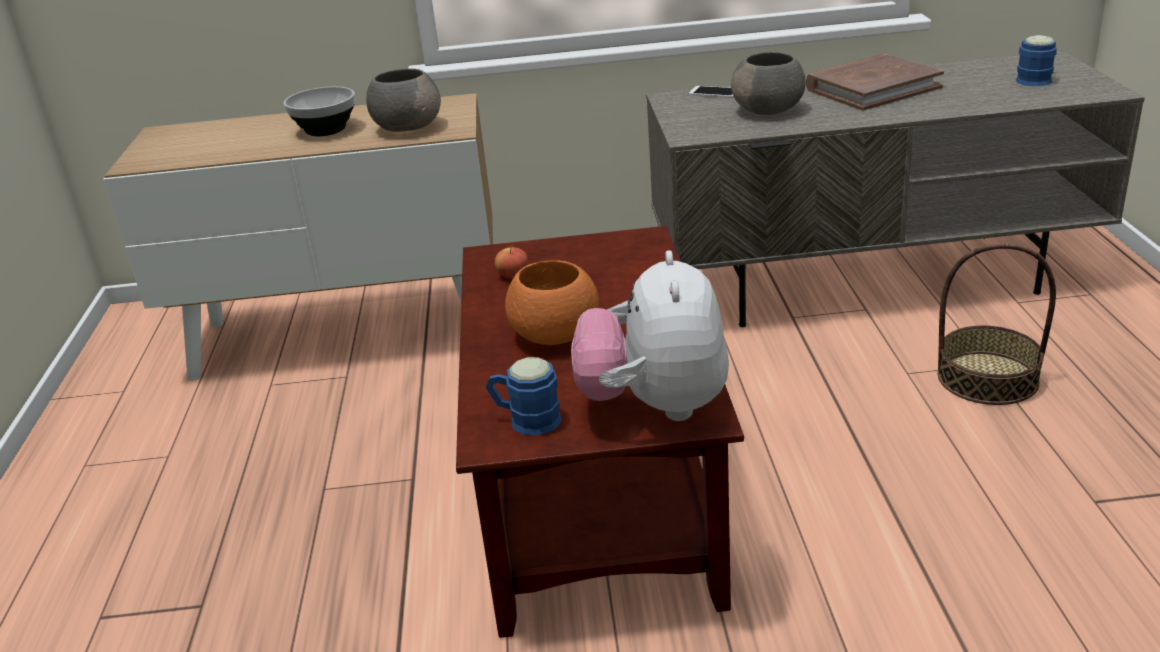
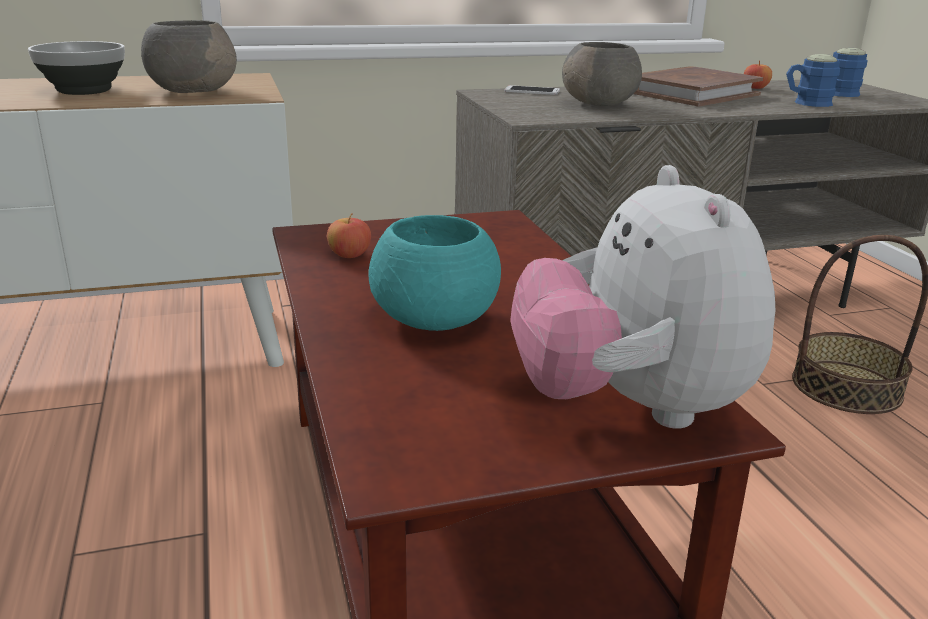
camera: 15 degrees left, 5 degrees down
(526, 420) = (440, 435): blue mug -> blue mug (806, 103)
(554, 335) = (435, 320): orange bowl -> turquoise bowl
(948, 74) = (755, 88): none -> apple

